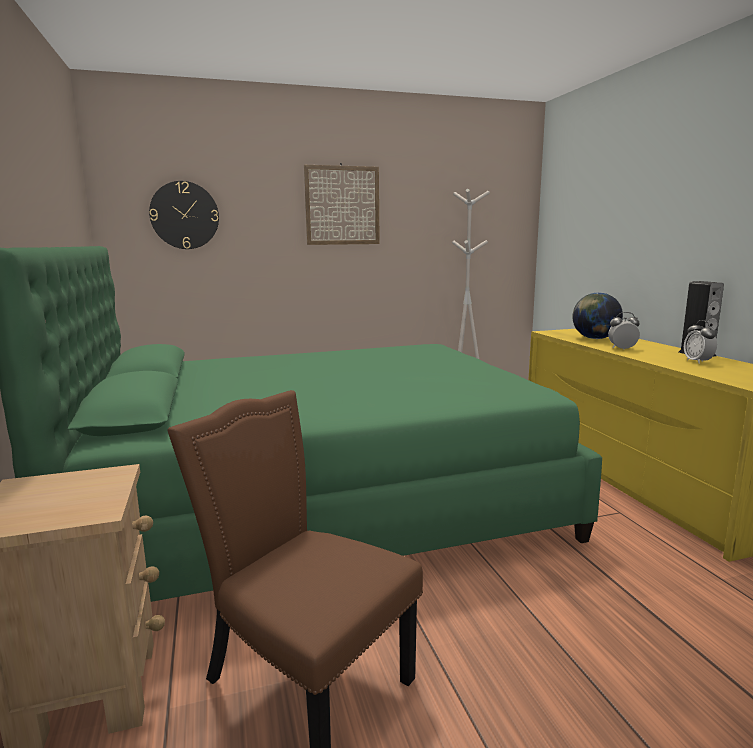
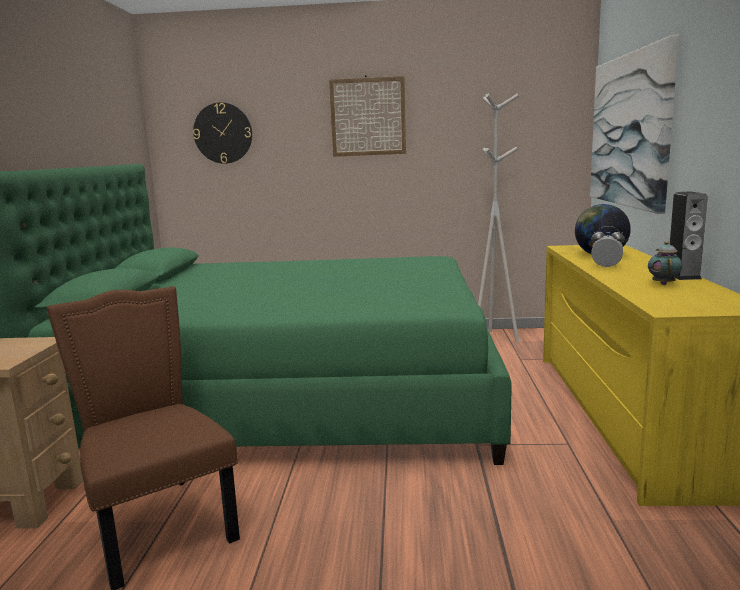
camera: 20 degrees right, 0 degrees up
(595, 228) = (629, 130): none -> picture
(697, 361) = (663, 284): alarm clock -> teapot

